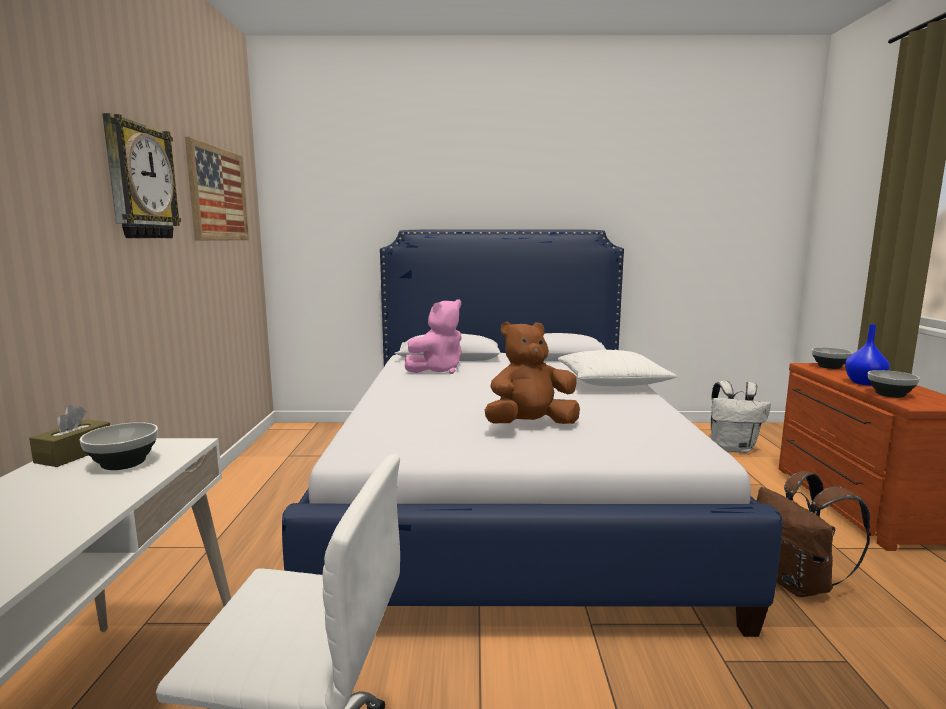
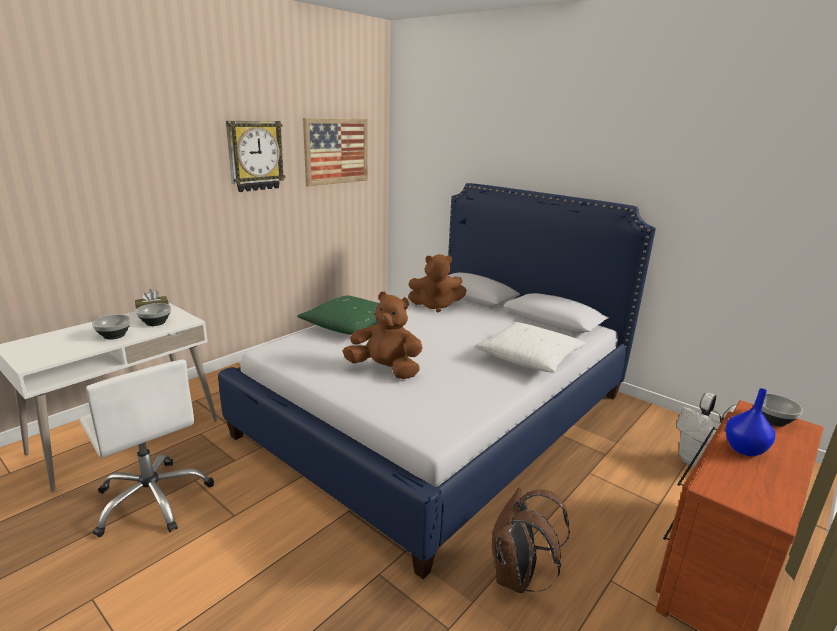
camera: 40 degrees right, 10 degrees up
(393, 404) = (350, 325): none -> green pillow
(437, 370) = (435, 306): pink plush toy -> brown plush toy
(890, 394) = (726, 470): bowl -> bowl (113, 336)

